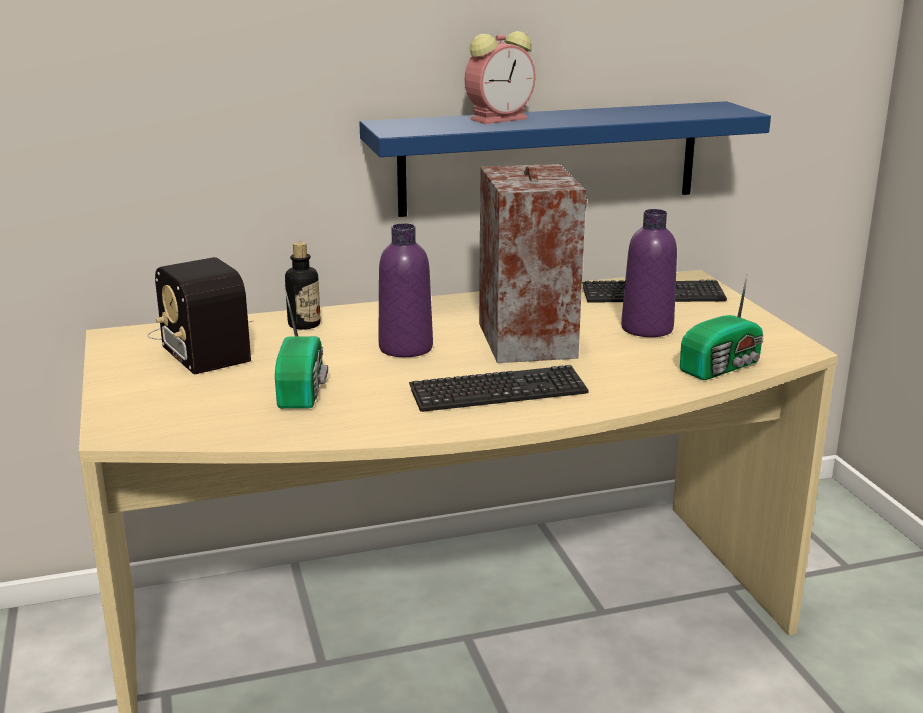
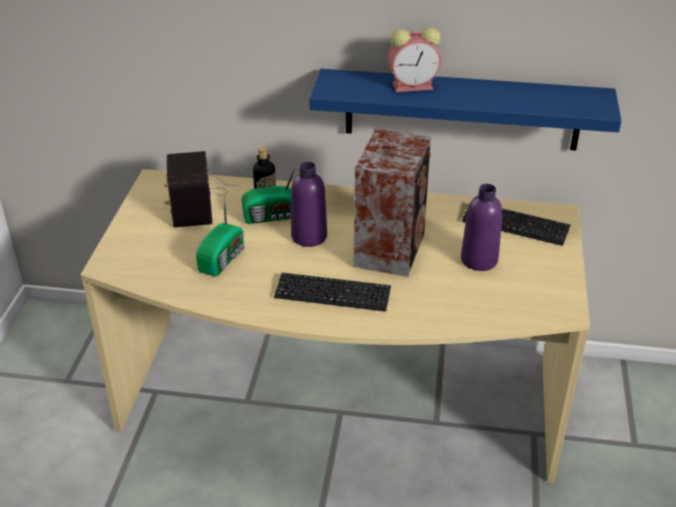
camera: 25 degrees right, 15 degrees up
(723, 367) = (496, 312): radio -> radio (272, 217)

